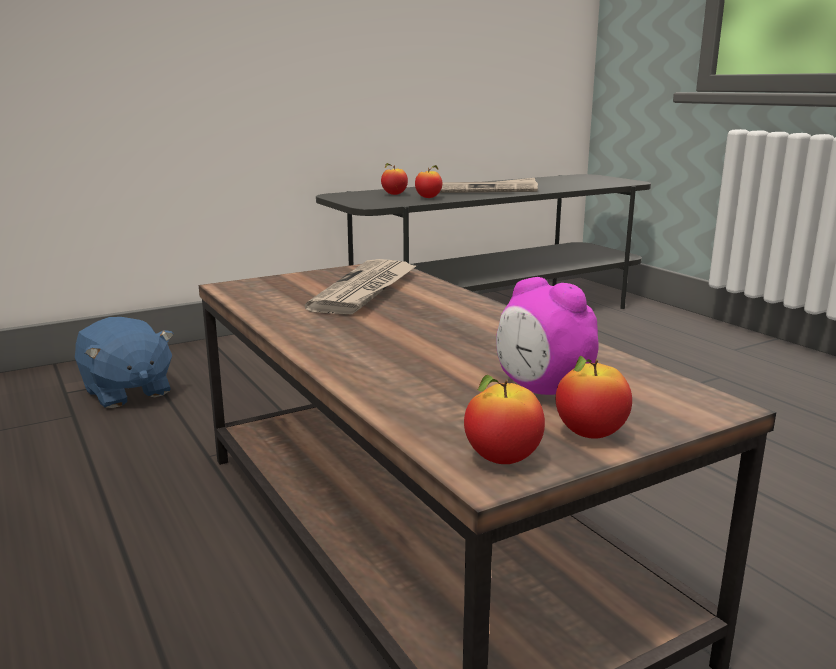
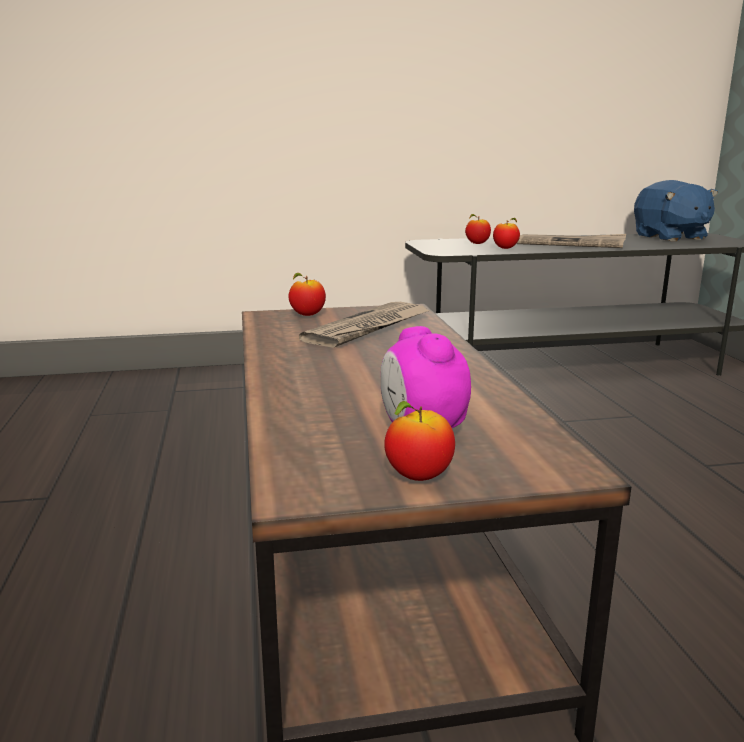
camera: 20 degrees right, 0 degrees up
(126, 392) = (217, 397): blue plush toy -> blue plush toy (669, 237)
(502, 459) = (318, 484): apple -> apple (307, 315)

